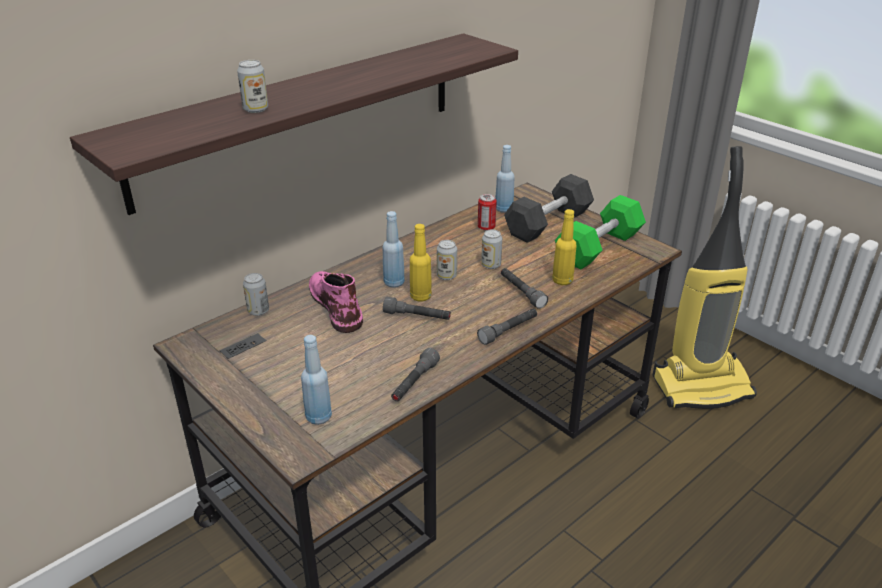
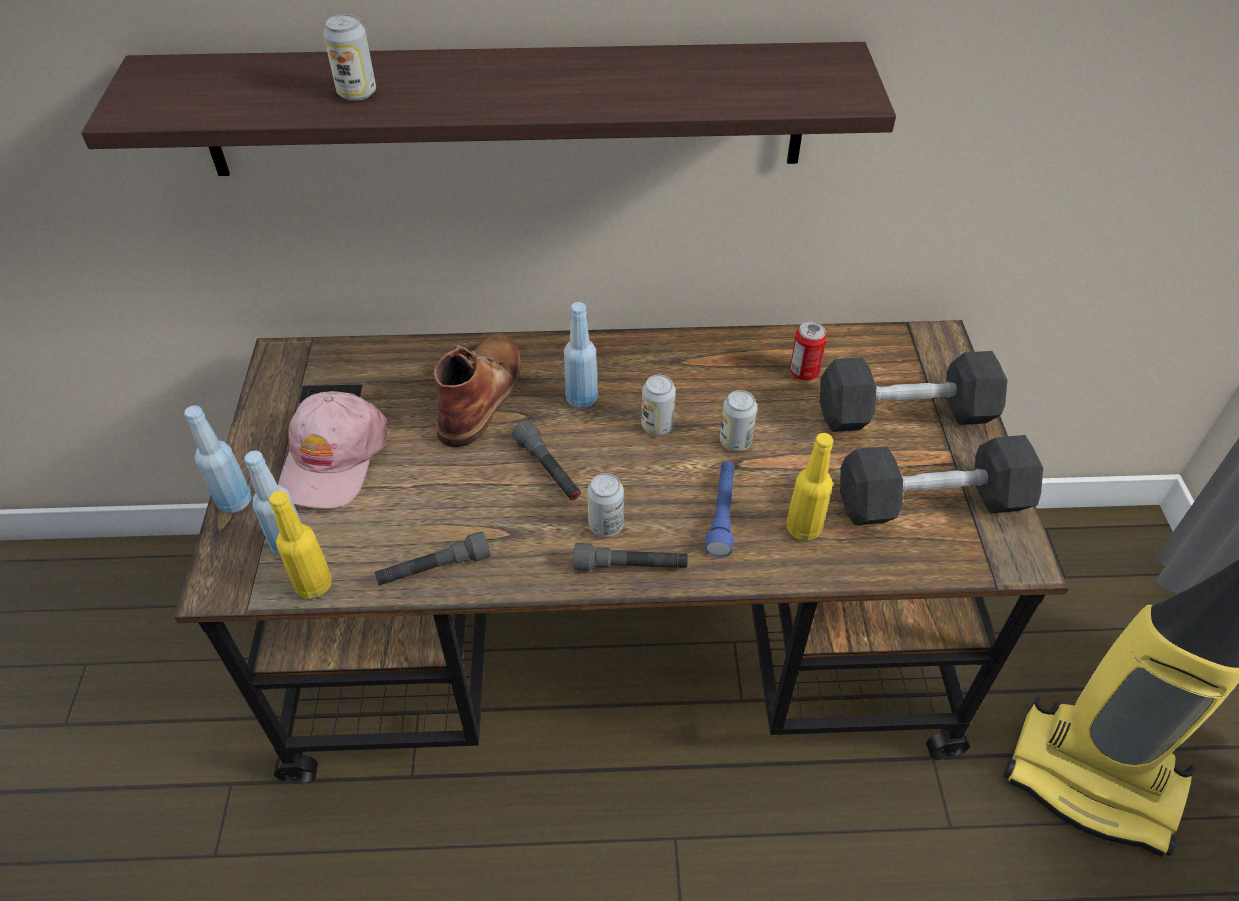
camera: 40 degrees right, 15 degrees up
(258, 311) = (395, 353): can -> can (606, 525)
(288, 370) = (333, 459): none -> pink cap
(336, 304) = (481, 393): pink boot -> brown boot
(420, 296) = (588, 440): yellow bottle -> yellow bottle (313, 585)
(504, 209) = (867, 353): blue bottle -> blue bottle (234, 501)
(521, 293) = (722, 514): grey flashlight -> blue flashlight
(599, 247) = (931, 502): green dumbbell -> black dumbbell

